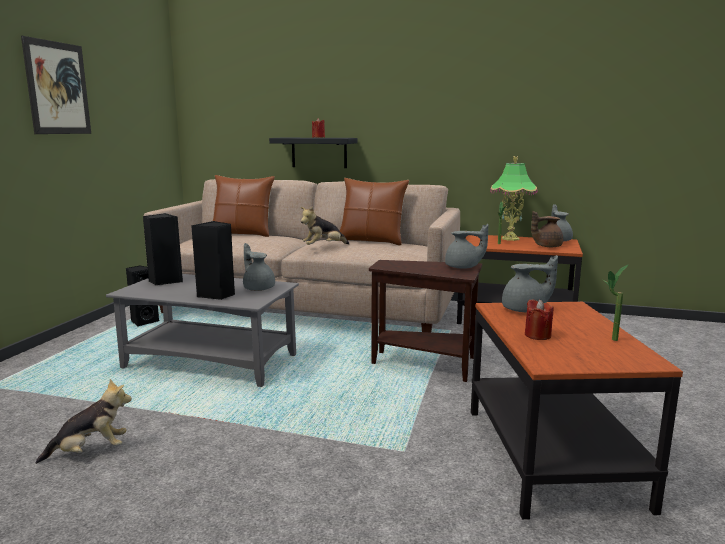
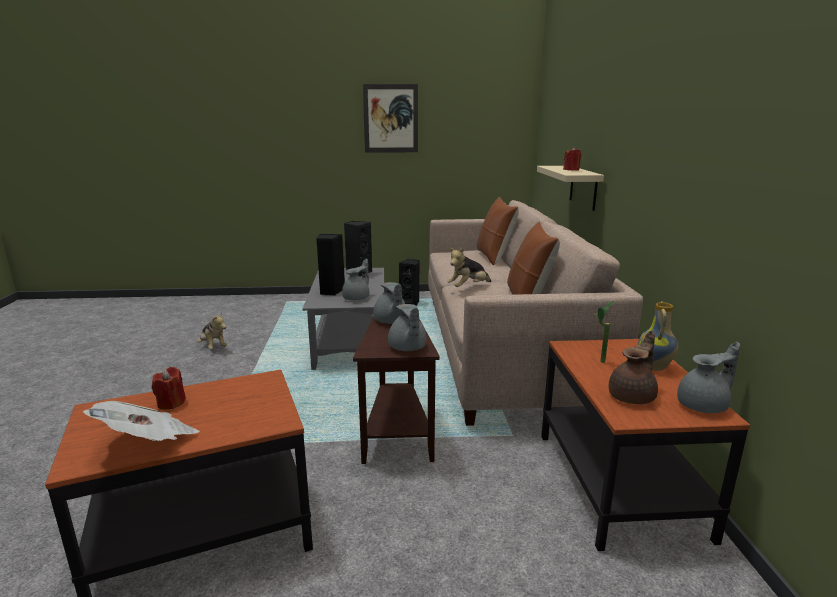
camera: 70 degrees right, 5 degrees up
(319, 152) = (583, 187): black shelf -> beige shelf
(323, 247) = (468, 287): plush toy -> plush toy turned 75 degrees counterclockwise
(510, 238) = (655, 367): table lamp -> vase
(525, 310) = (257, 394): grey teapot -> grey teapot (390, 321)
(546, 246) = (633, 396): brown teapot -> brown teapot turned 75 degrees clockwise
(609, 340) = (149, 442): potted plant -> newspaper

